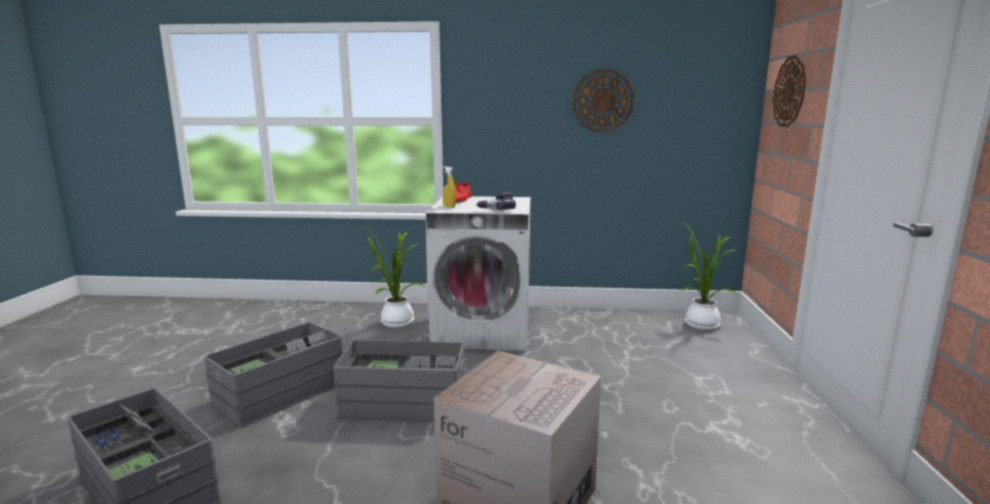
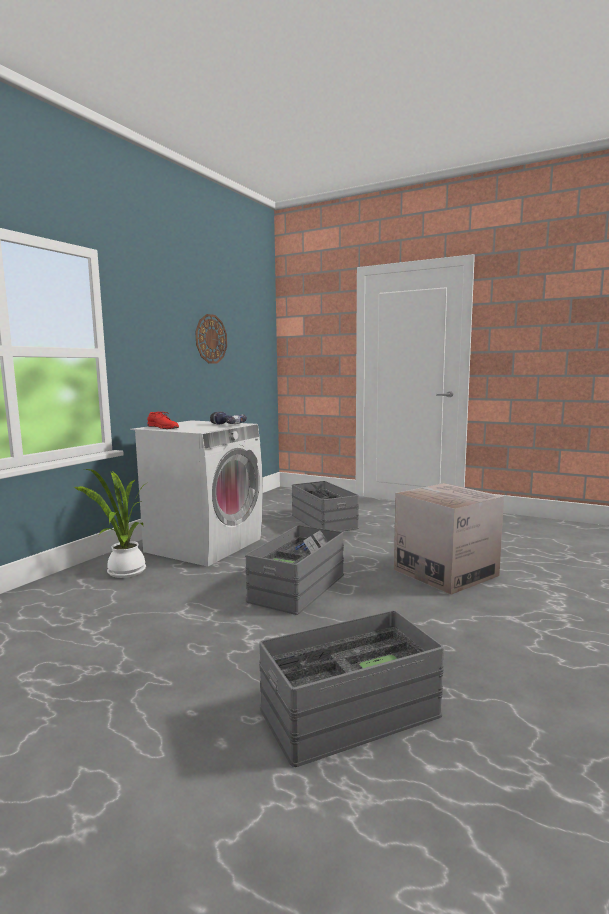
camera: 65 degrees left, 5 degrees down
(280, 392) = (216, 638): grey storage box -> grey storage box (323, 521)
(449, 206) = (190, 429): yellow spray bottle -> none
(699, 323) = (283, 496): potted plant -> none
(790, 91) = (312, 336): wall clock -> none

